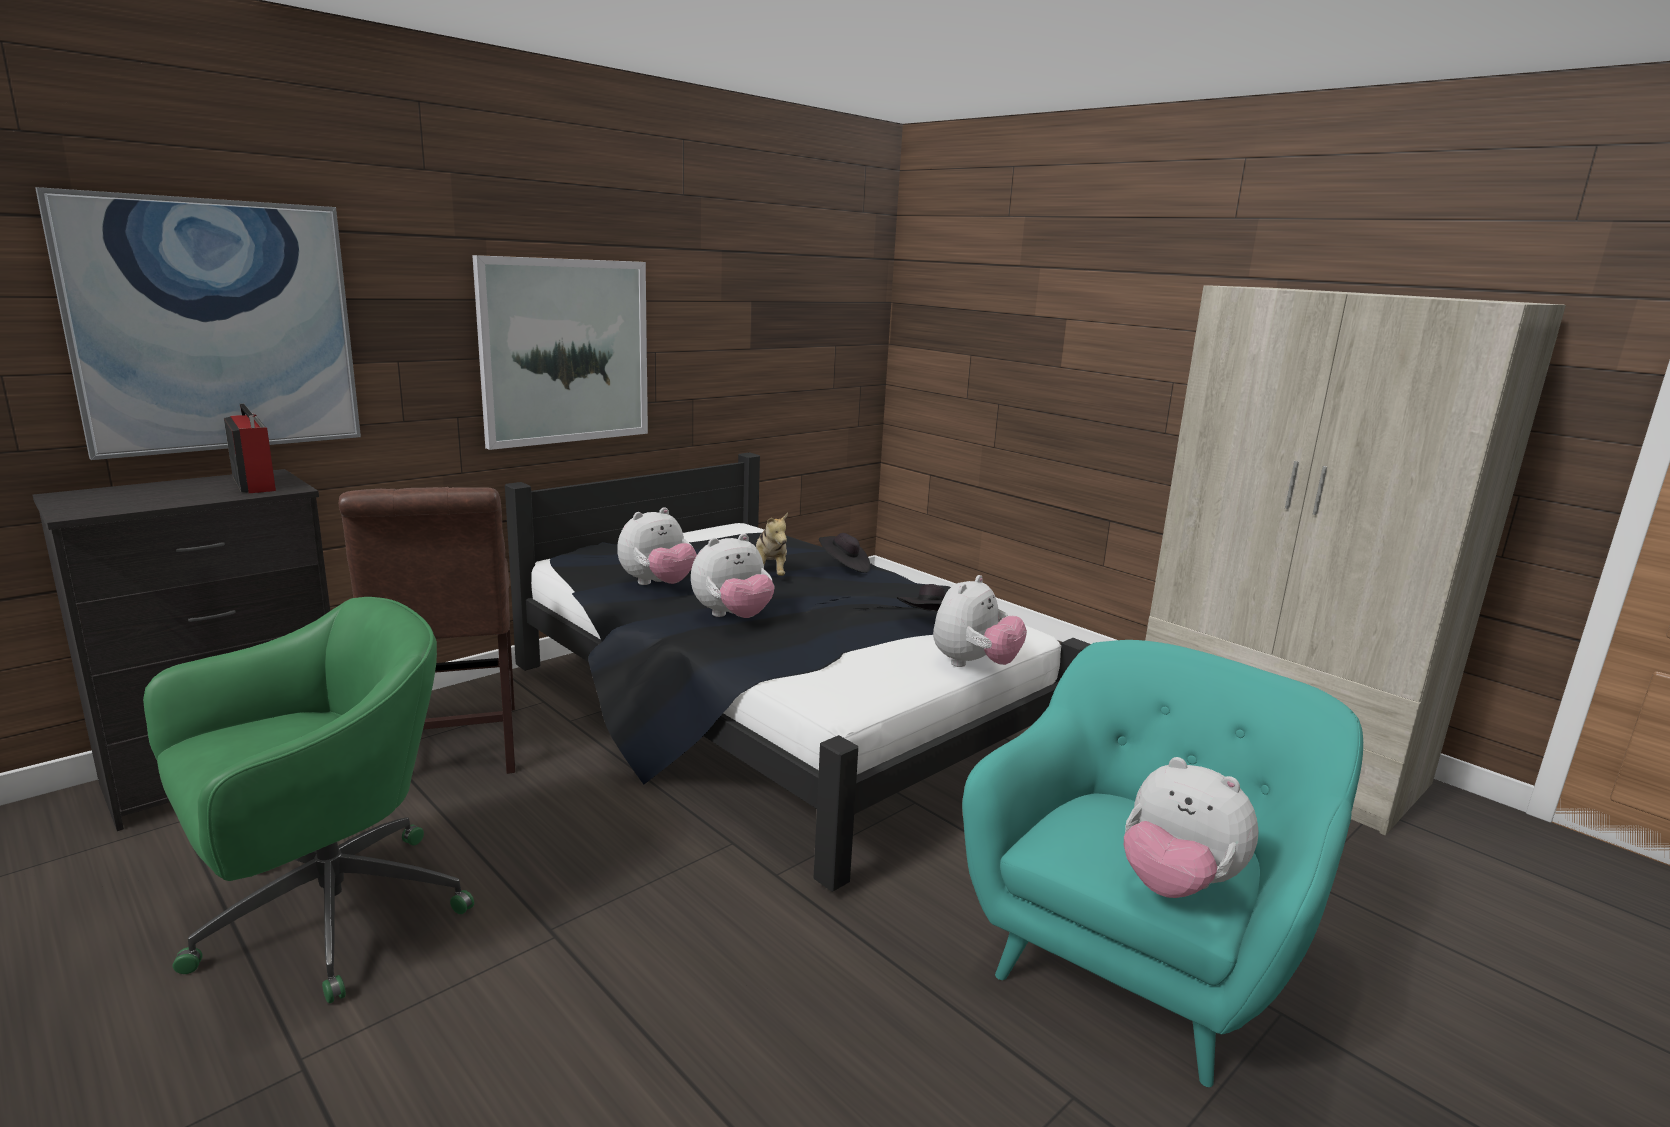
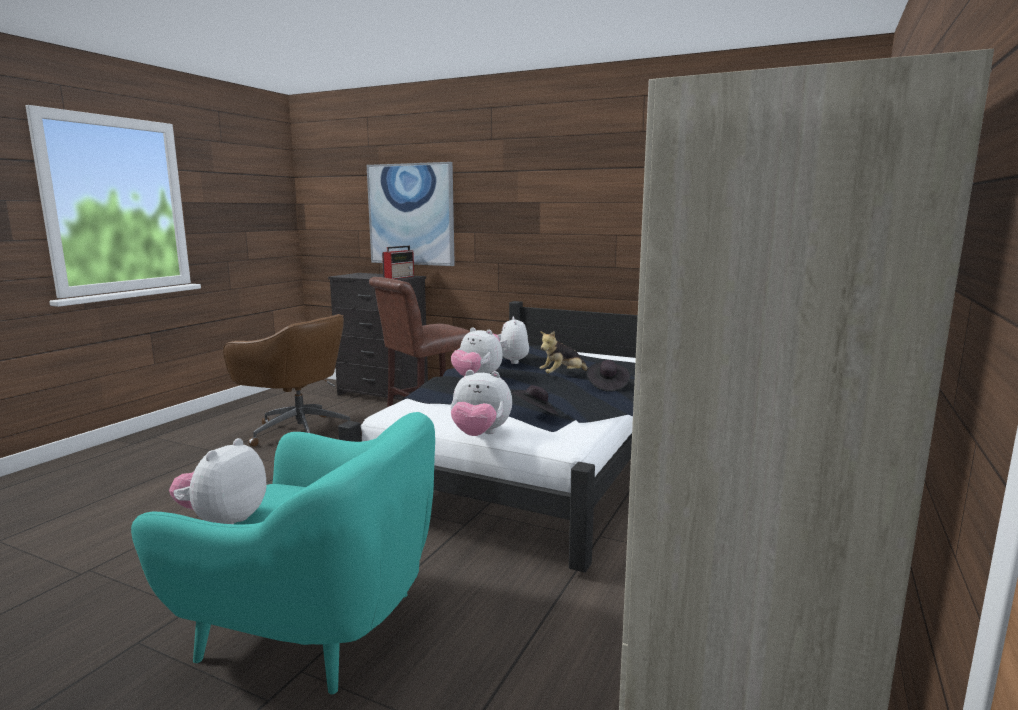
camera: 70 degrees right, 5 degrees down
(324, 917) = (298, 431): green office chair -> brown office chair
(565, 351) = (555, 231): picture -> none
(657, 584) = (507, 362): plush toy -> plush toy turned 60 degrees clockwise

